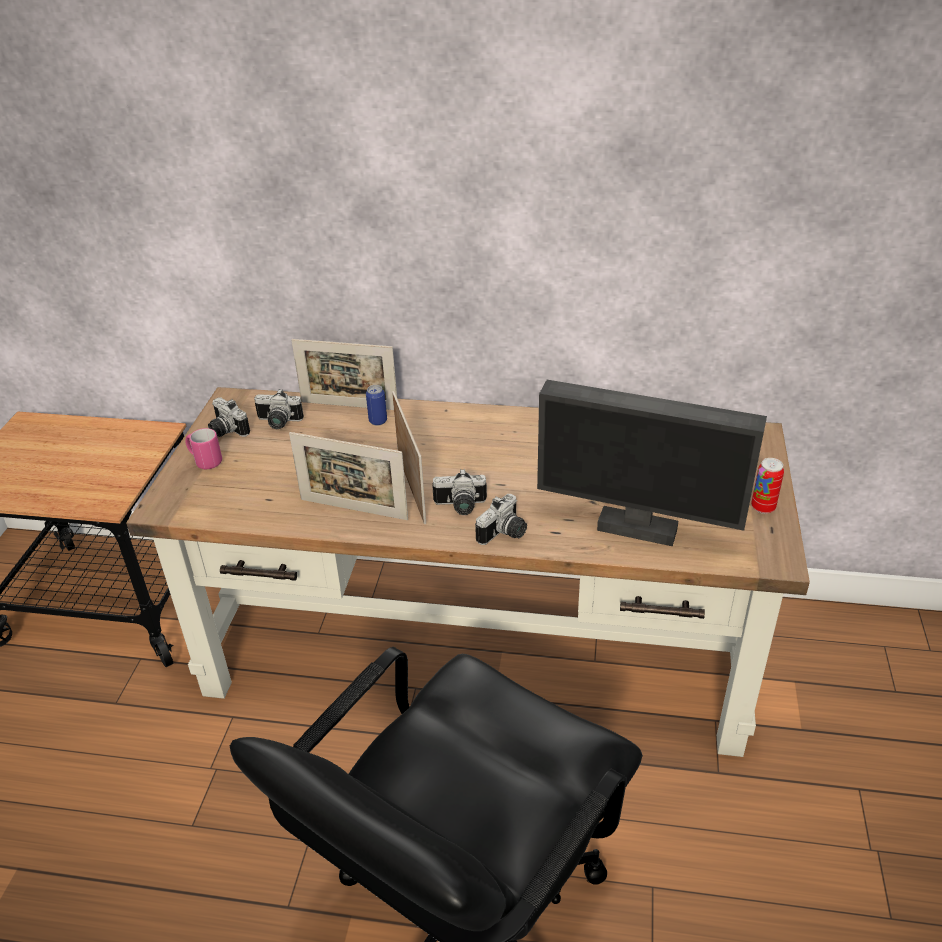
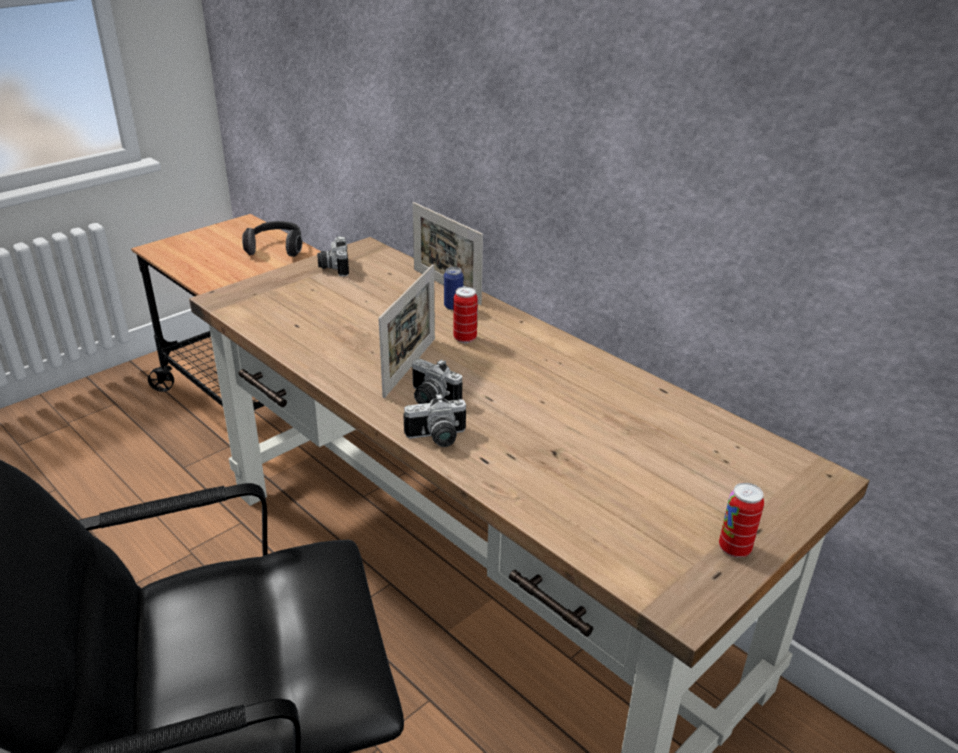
camera: 35 degrees right, 5 degrees down
(101, 437) = (276, 249): none -> headphones
(205, 461) = (291, 281): pink mug -> none
(278, 423) = (377, 277): camera -> none
(353, 509) = (345, 361): picture frame -> none
(422, 445) = (465, 338): none -> can
(637, 528) = (567, 497): monitor -> none

